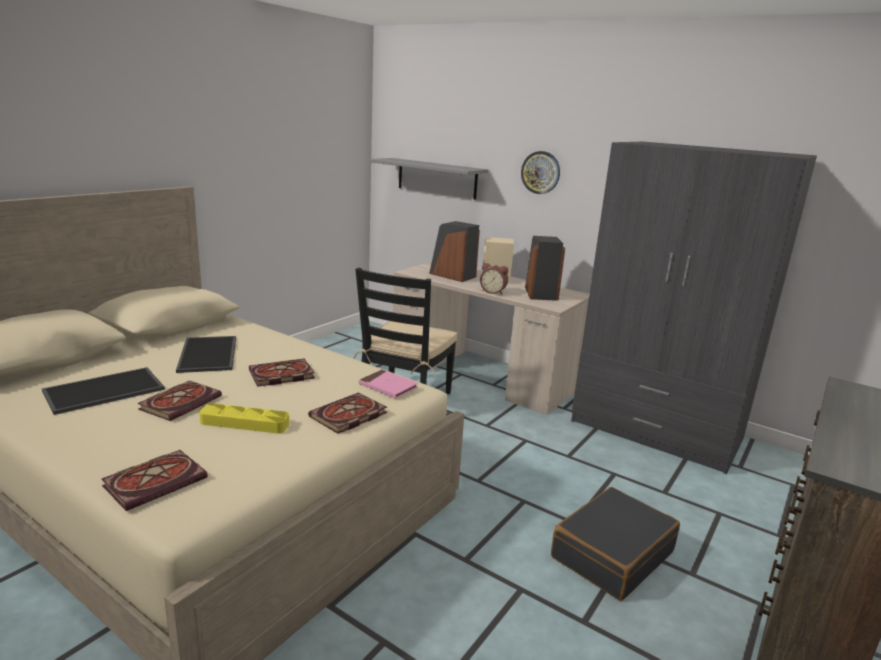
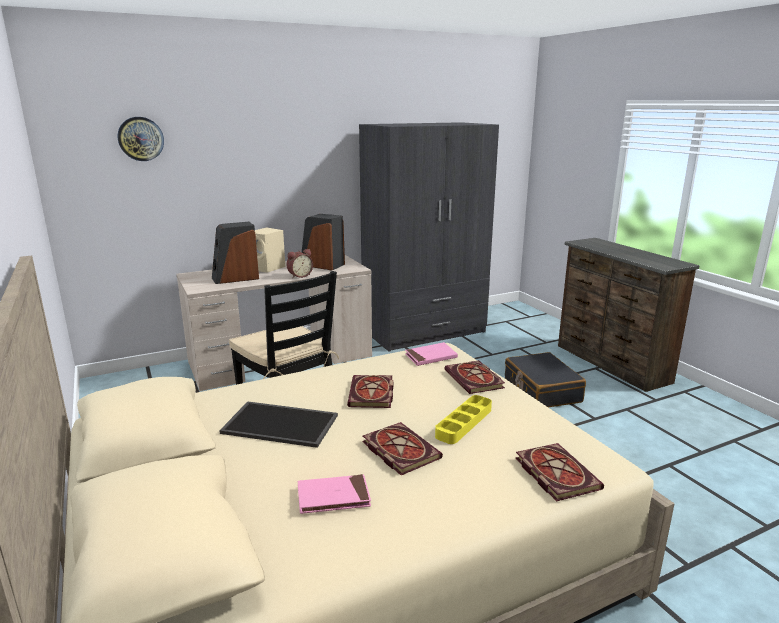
camera: 60 degrees left, 0 degrees up
(103, 391) = (333, 497): tray -> pink book
(437, 178) = (153, 187): grey shelf -> none
(540, 172) = (274, 161): wall clock -> wall clock (141, 139)

